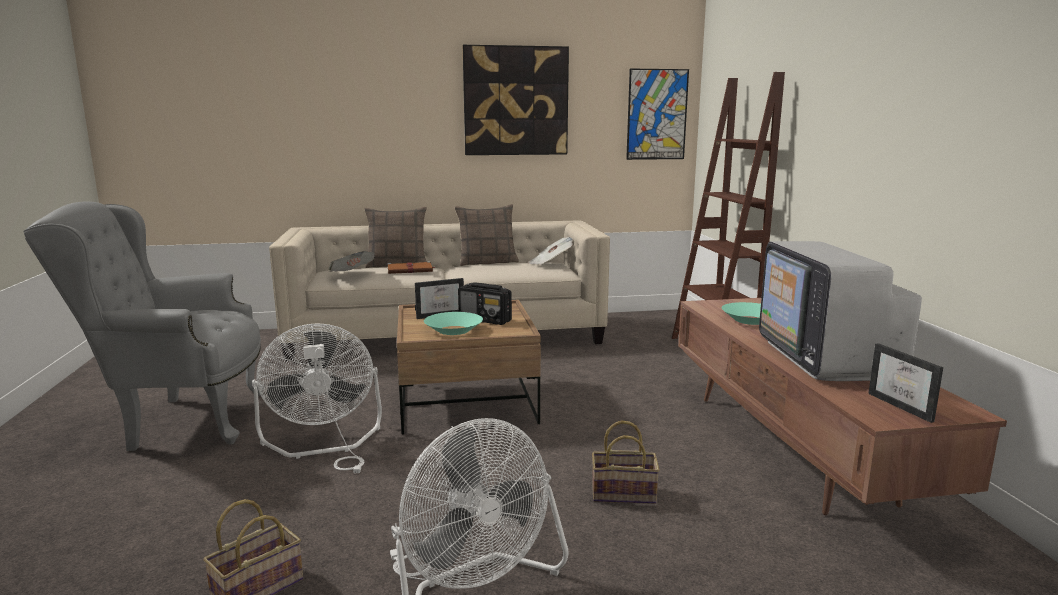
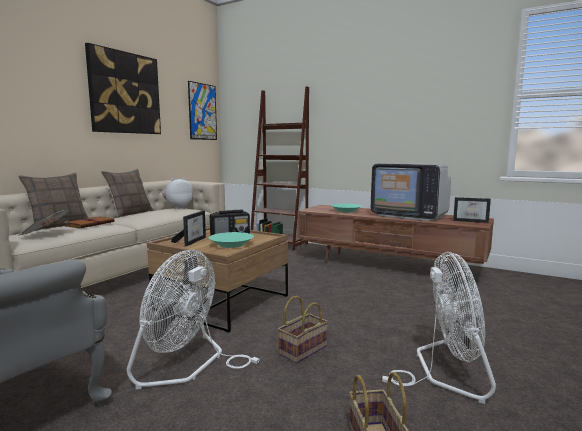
camera: 50 degrees left, 5 degrees down
(550, 263) = (178, 207): newspaper -> plush toy
(625, 493) = (388, 304): basket -> basket (303, 349)

